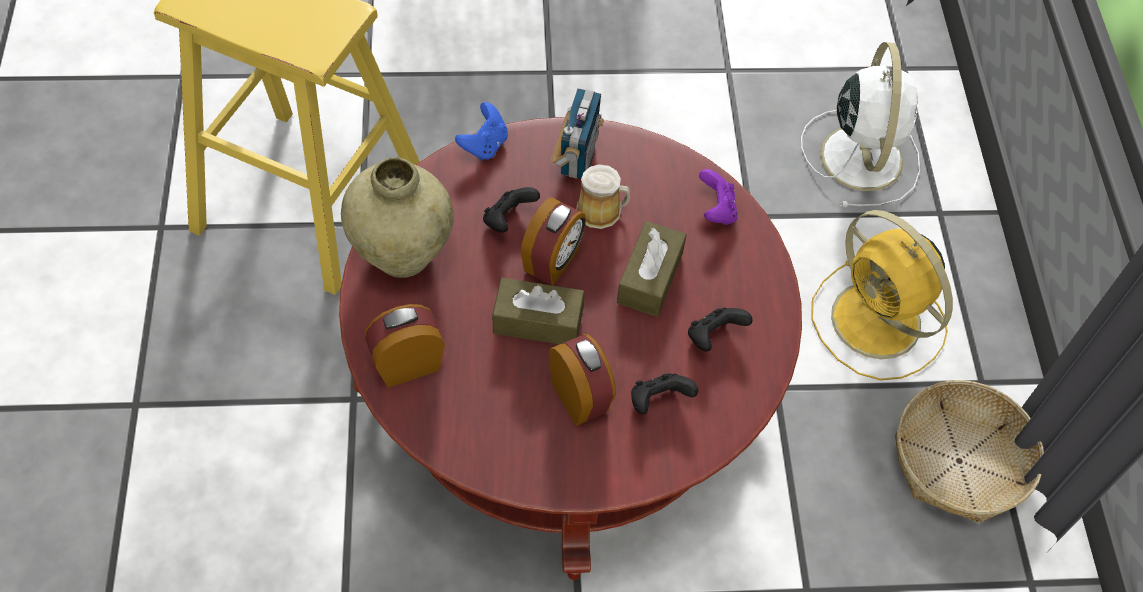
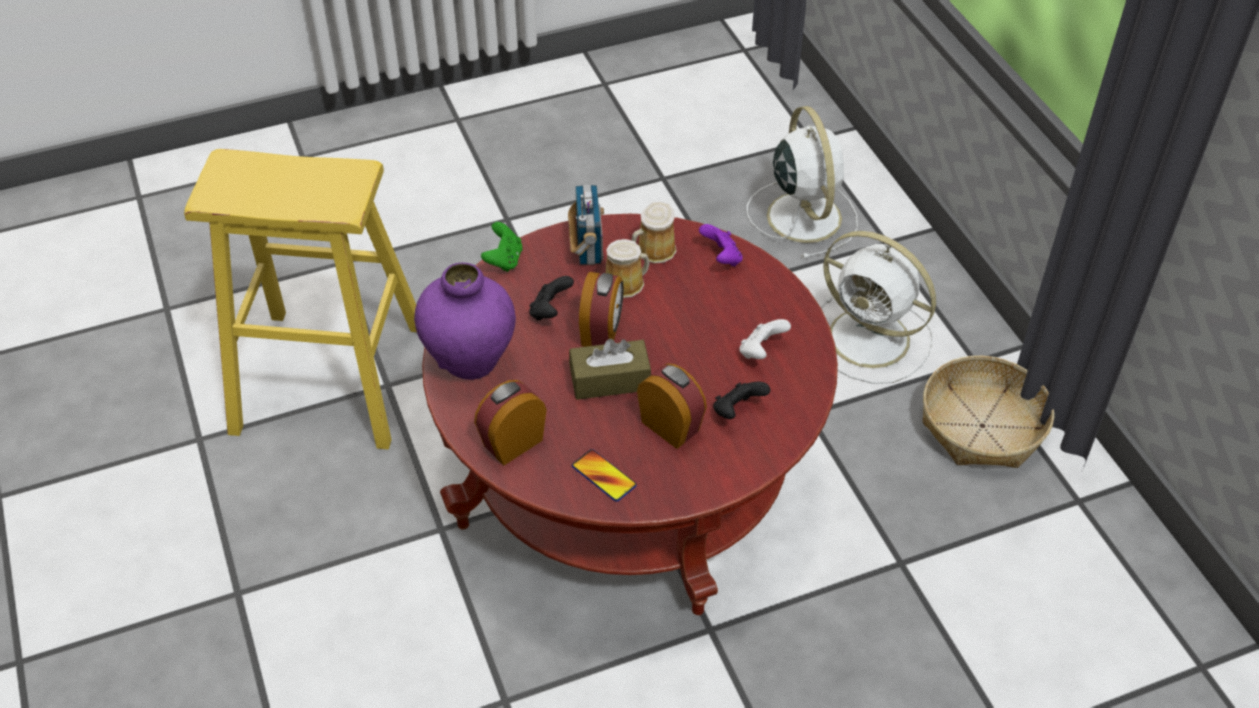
camera: 15 degrees left, 10 degrees down
(402, 254) = (470, 361): beige vase -> purple vase
(484, 145) = (504, 260): blue game controller -> green game controller
(485, 433) = (603, 476): none -> phone
(646, 181) = (653, 251): none -> mug
(650, 278) = (689, 322): brown tissue box -> none
(713, 337) = (761, 351): black game controller -> white game controller
(878, 323) = (872, 340): yellow fan -> white fan

